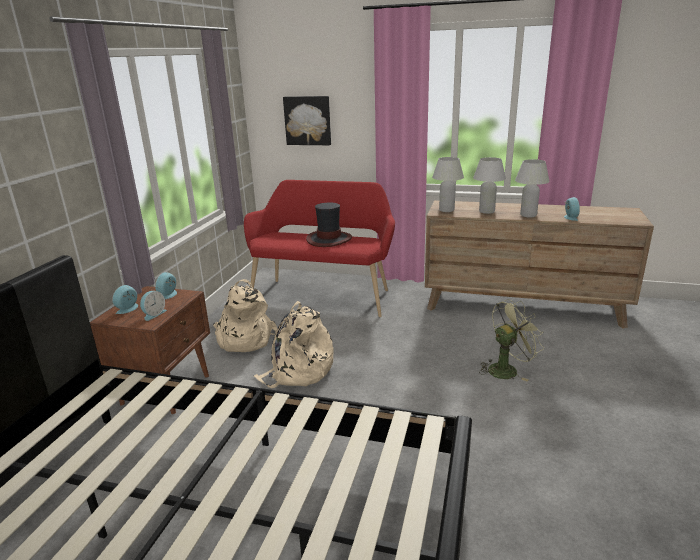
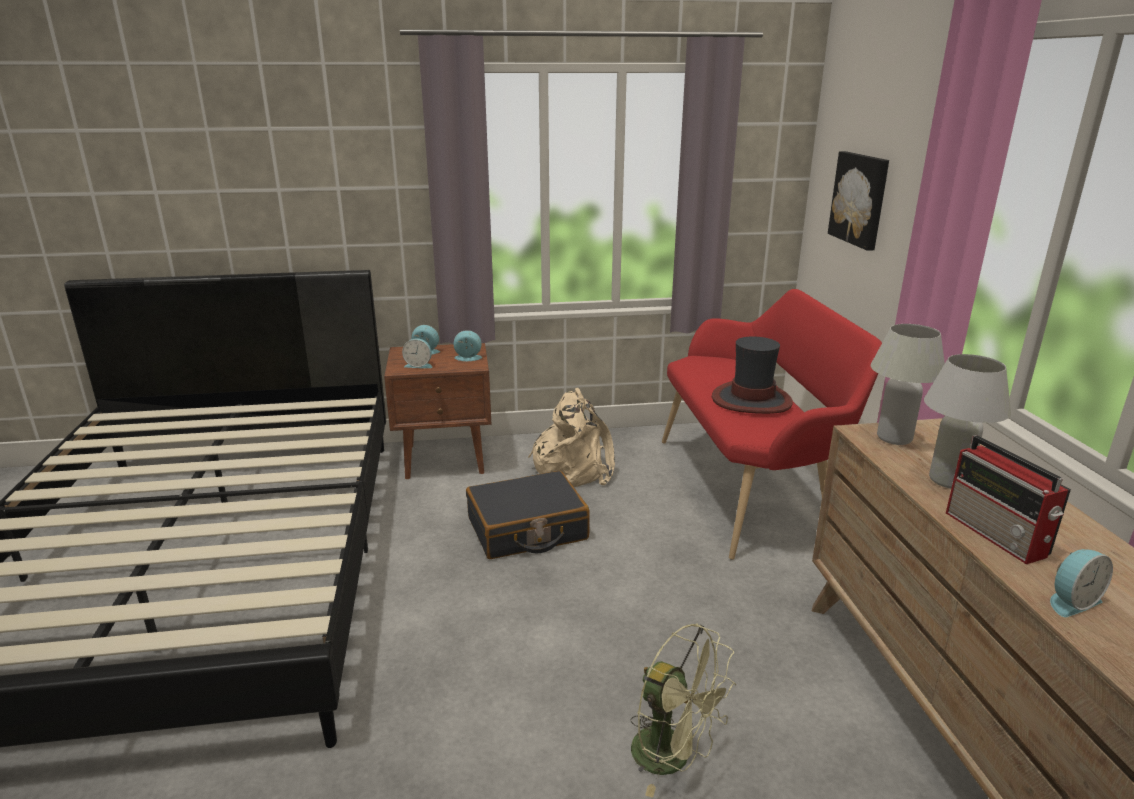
camera: 65 degrees right, 0 degrees up
(298, 371) = (527, 529): beige backpack -> black suitcase
(528, 215) = (997, 535): white table lamp -> radio

